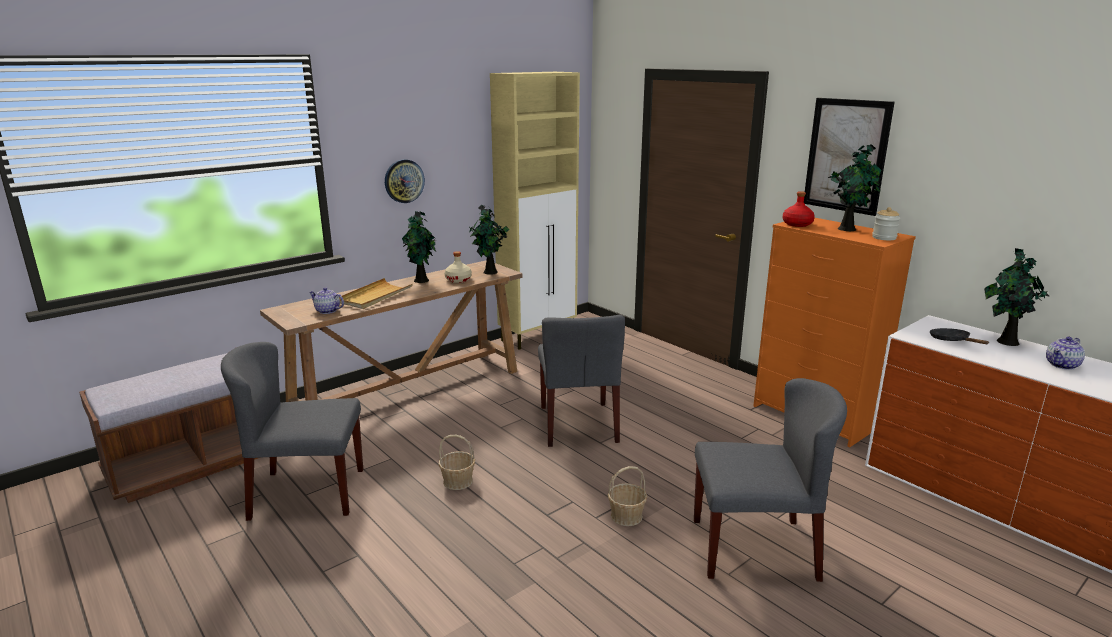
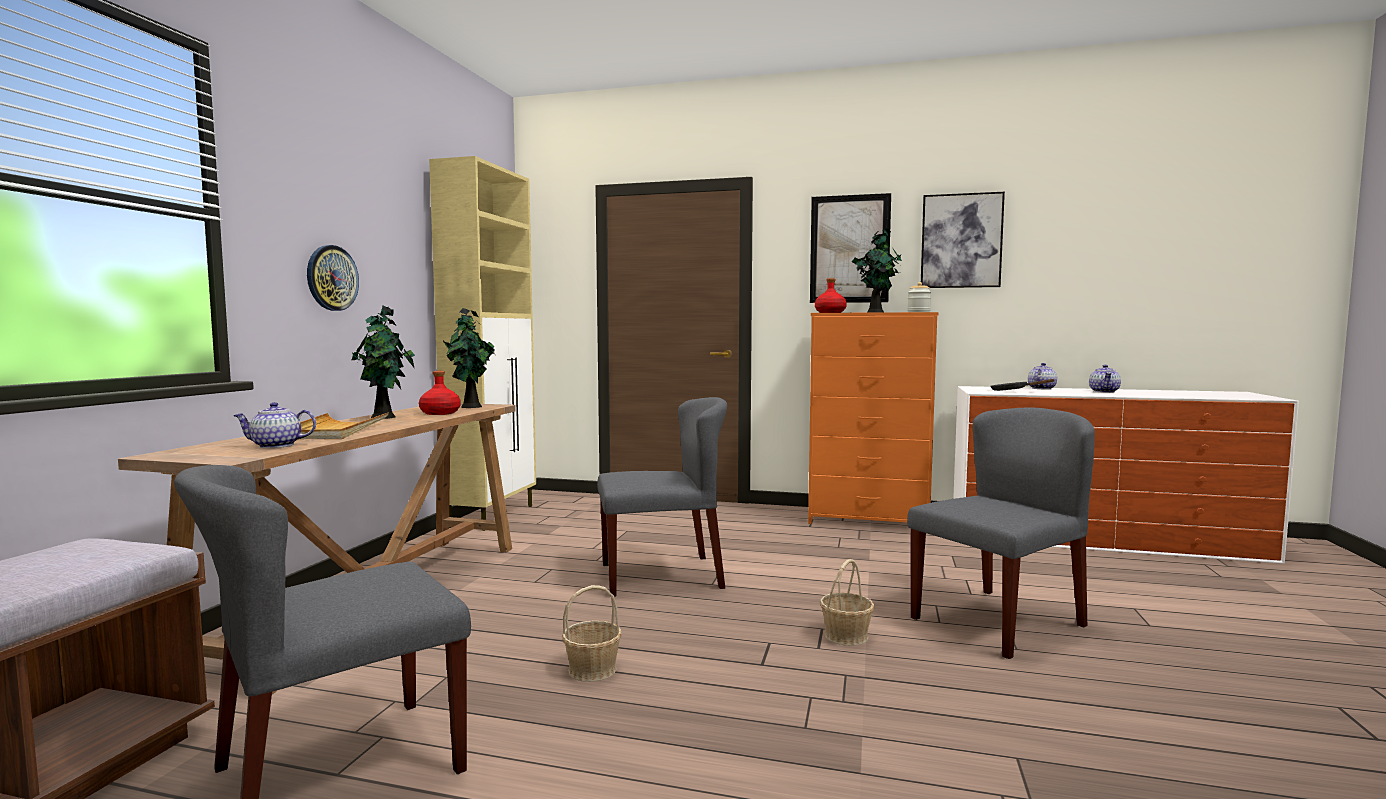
camera: 35 degrees left, 15 degrees down
(458, 280) = (440, 413): beige bottle -> red bottle
(578, 424) = (662, 575): grey chair -> grey chair turned 60 degrees counterclockwise
(960, 163) = (961, 241): none -> picture
(1005, 341) = (1041, 388): potted plant -> teapot

